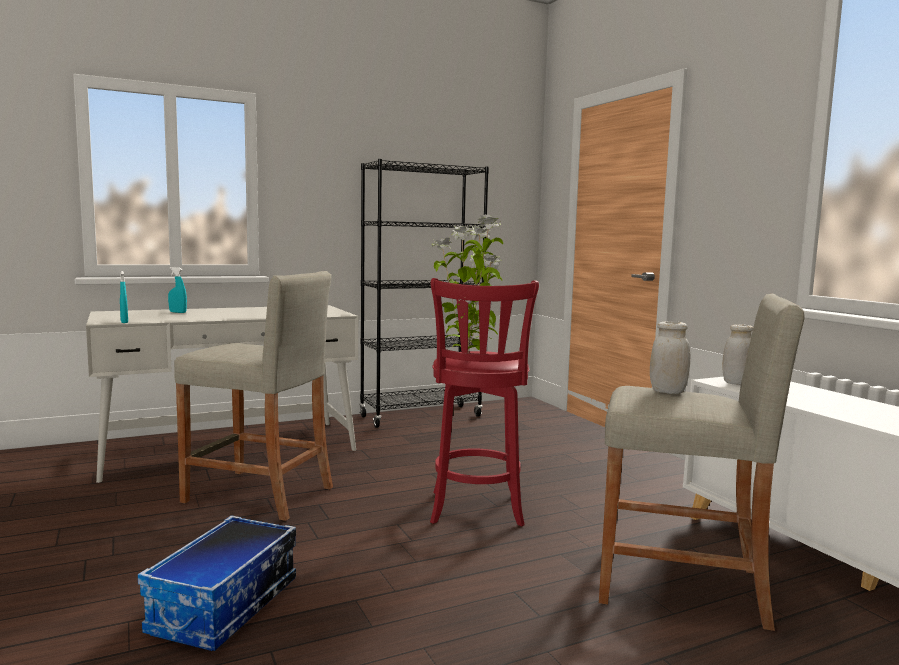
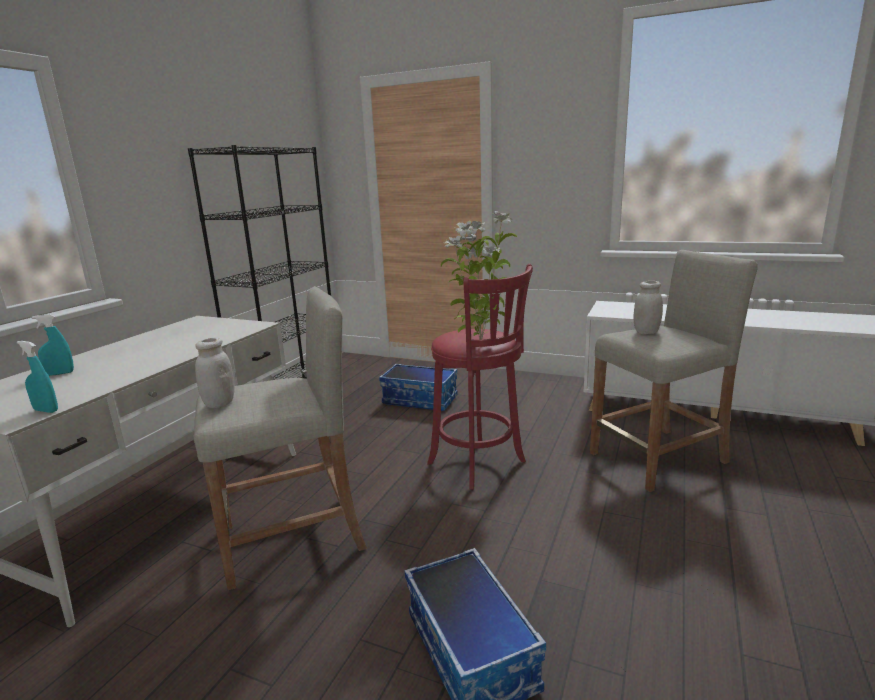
camera: 40 degrees left, 10 degrees up
(525, 449) = (420, 400): none -> storage box
(736, 383) = (612, 311): white jar -> white jar (219, 403)

